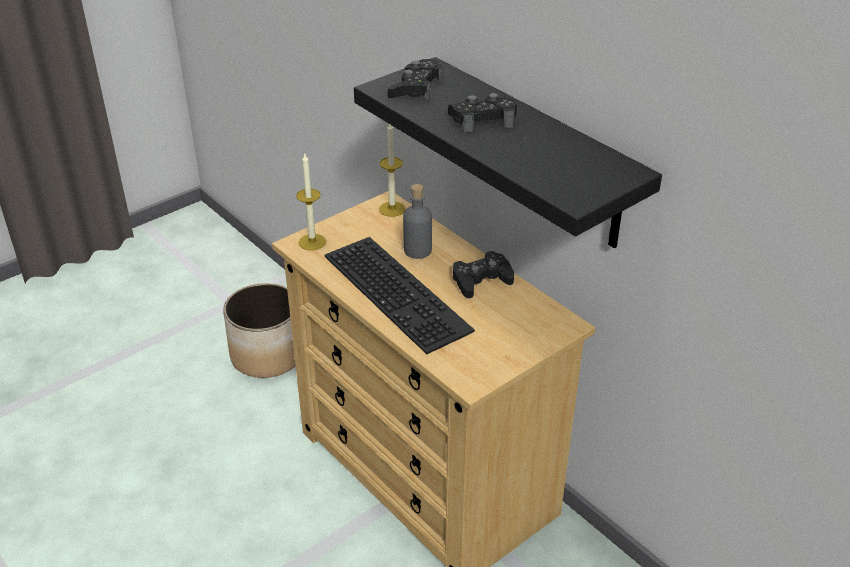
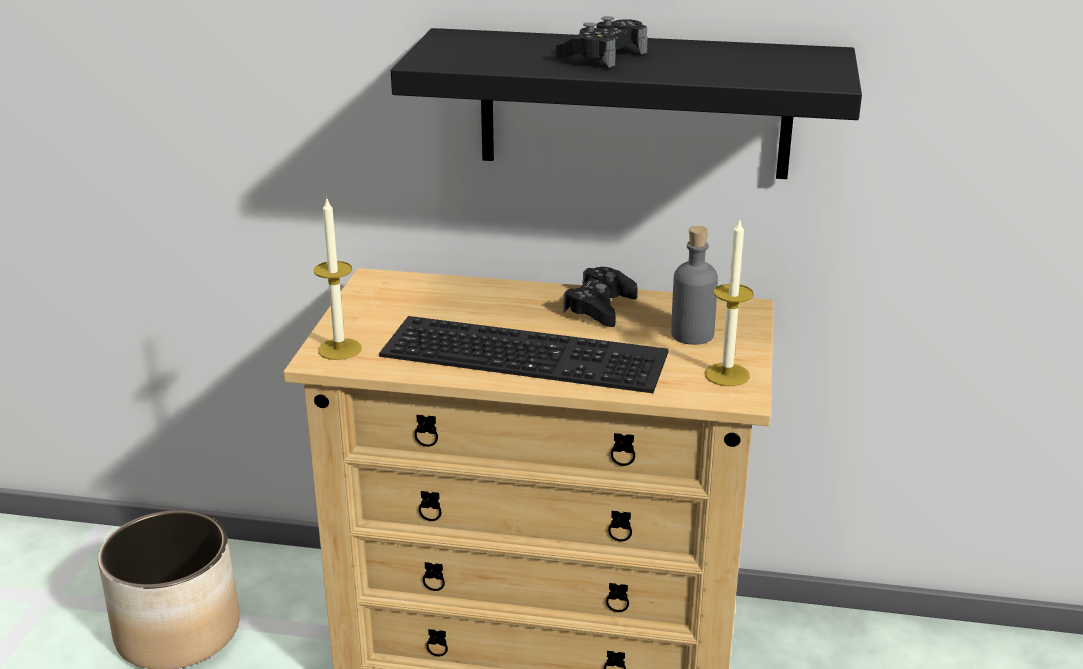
camera: 40 degrees left, 10 degrees down
(392, 209) = (390, 283): candle -> candle (727, 375)
(416, 89) = (472, 52): black game controller -> none
(417, 250) = (485, 308): grey bottle -> grey bottle (692, 334)

